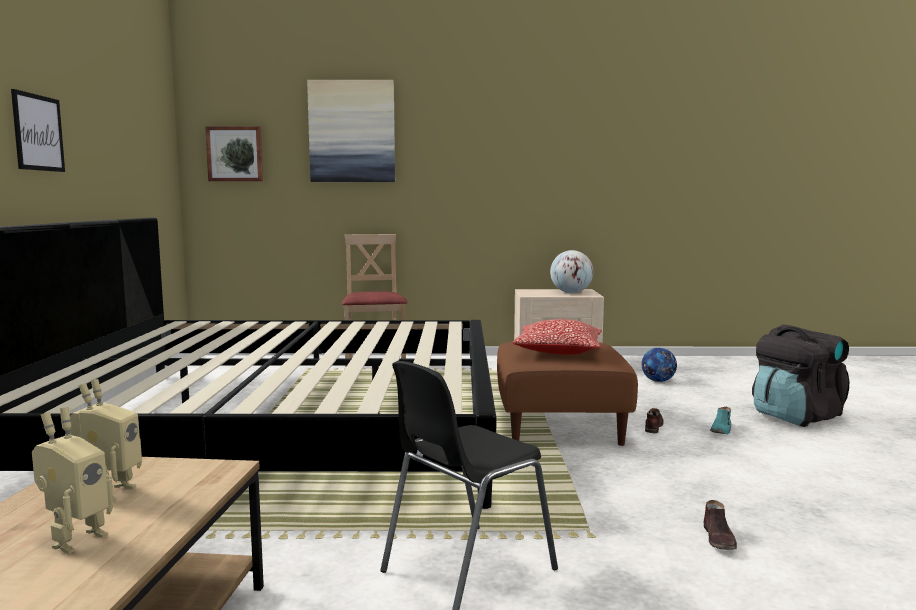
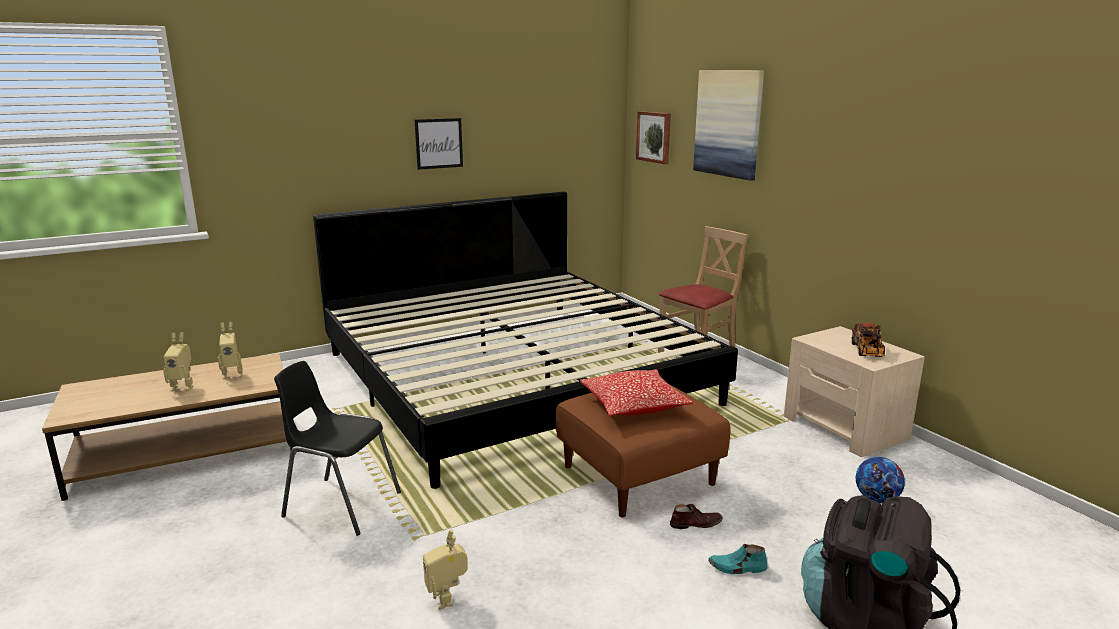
camera: 60 degrees right, 10 degrees up
(571, 293) = (867, 352): globe -> toy truck
(719, 539) = (447, 598): brown shoe -> toy robot

